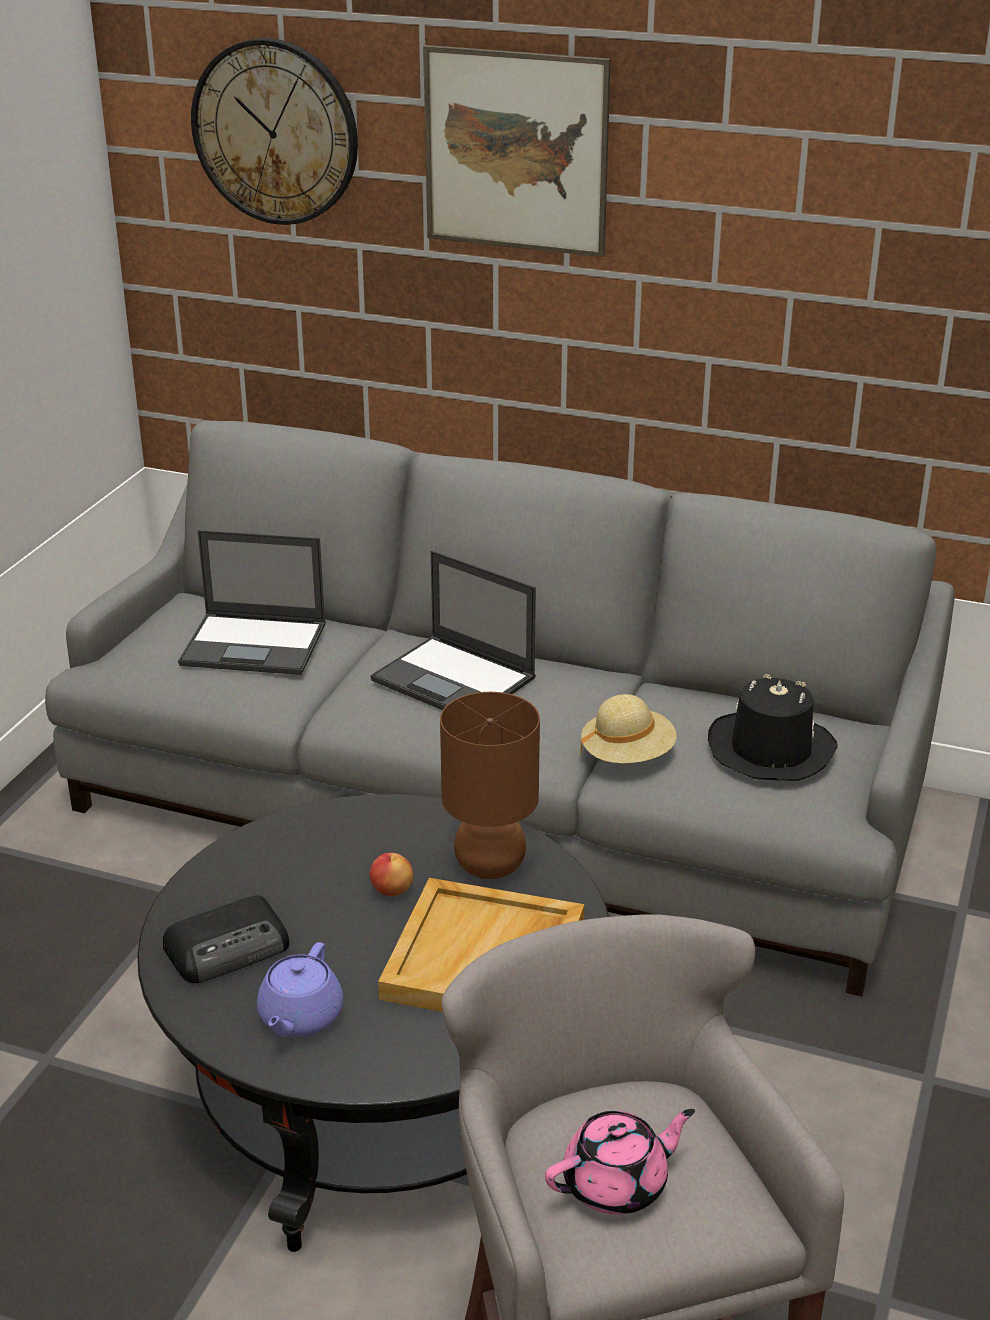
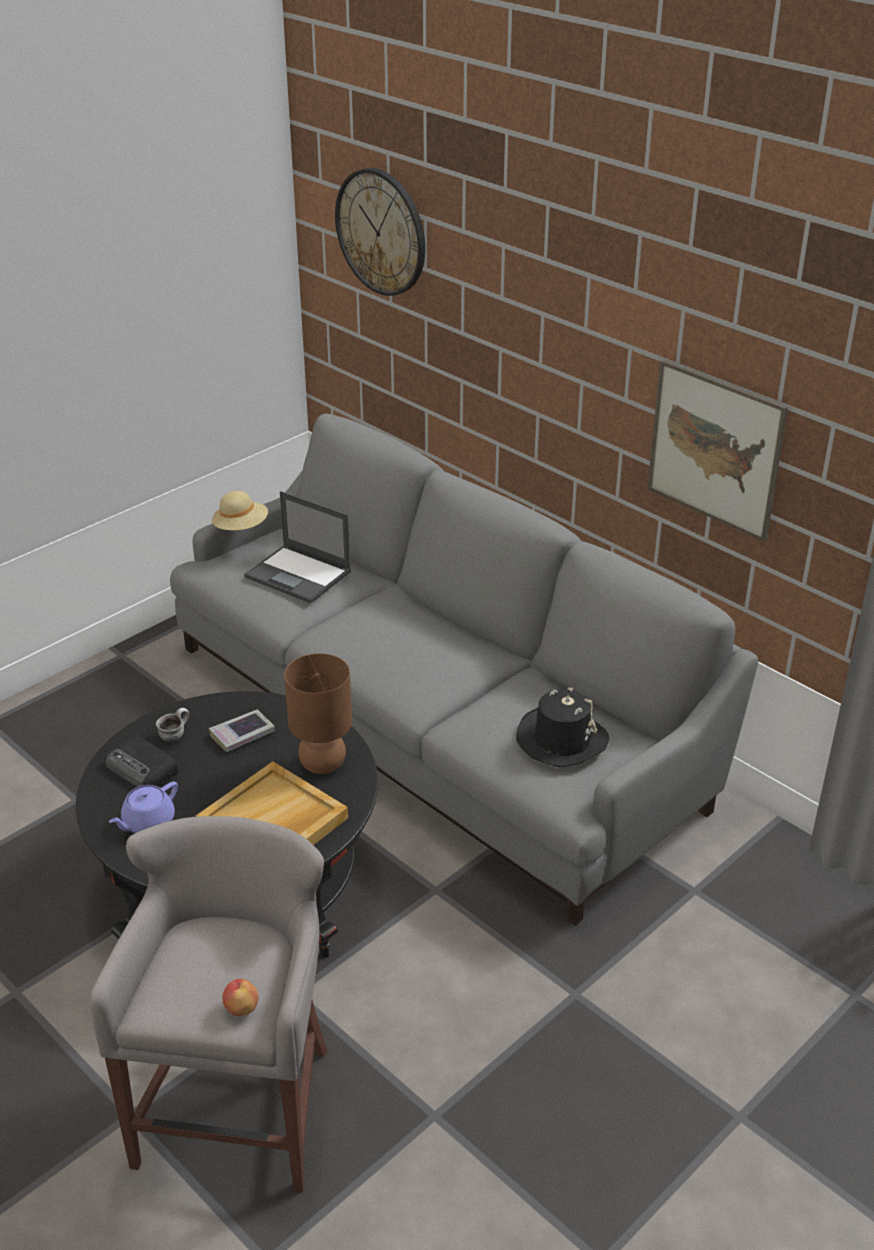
camera: 25 degrees right, 5 degrees up
(230, 948) = (142, 768): radio -> radio turned 45 degrees clockwise
(242, 889) = (174, 735): none -> mug
(343, 861) = (242, 734): none -> book
(391, 890) = (255, 762): apple -> apple (241, 1008)
(455, 679) = (398, 632): laptop -> none
(516, 151) = (512, 278): picture -> picture (714, 449)
(617, 1184) = (199, 976): pink teapot -> none
(627, 755) = (469, 716): beige hat -> beige hat (241, 528)

